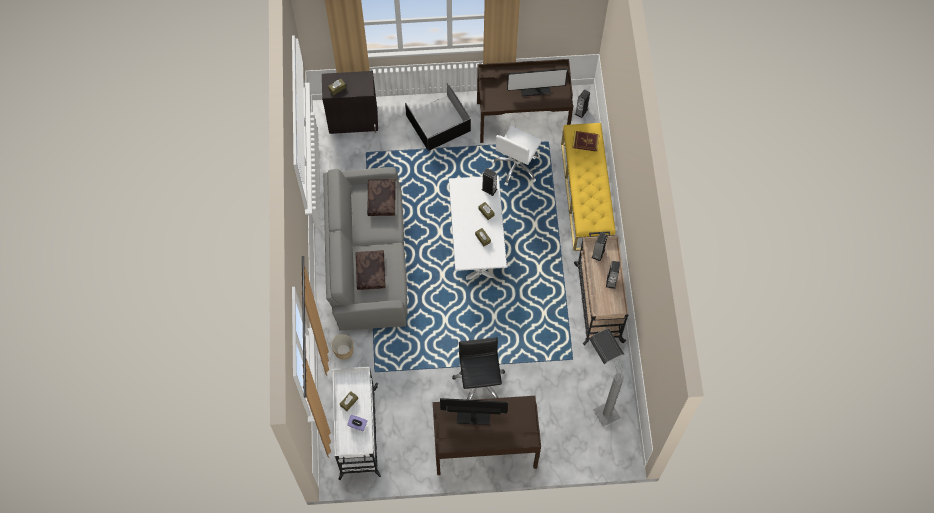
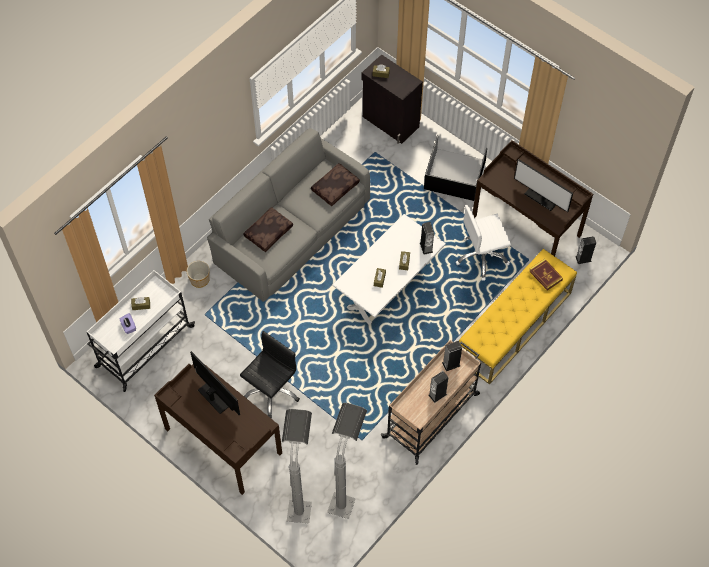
camera: 45 degrees right, 5 degrees down
(575, 433) = (300, 496): none -> grey floor lamp

